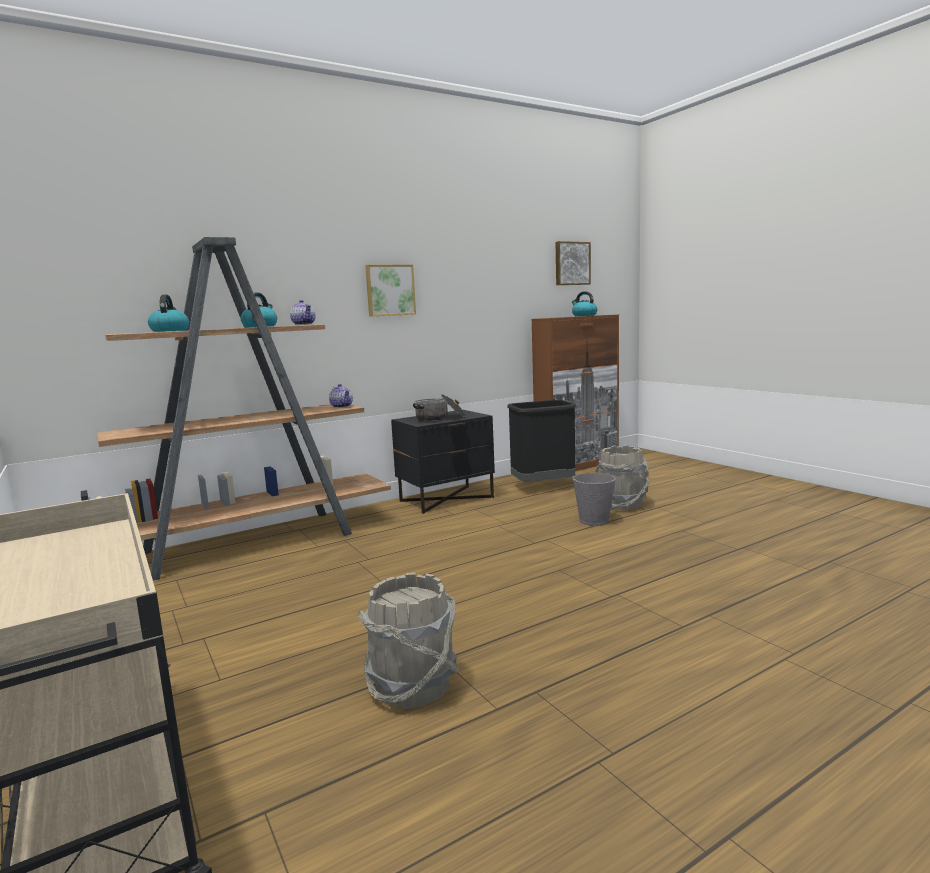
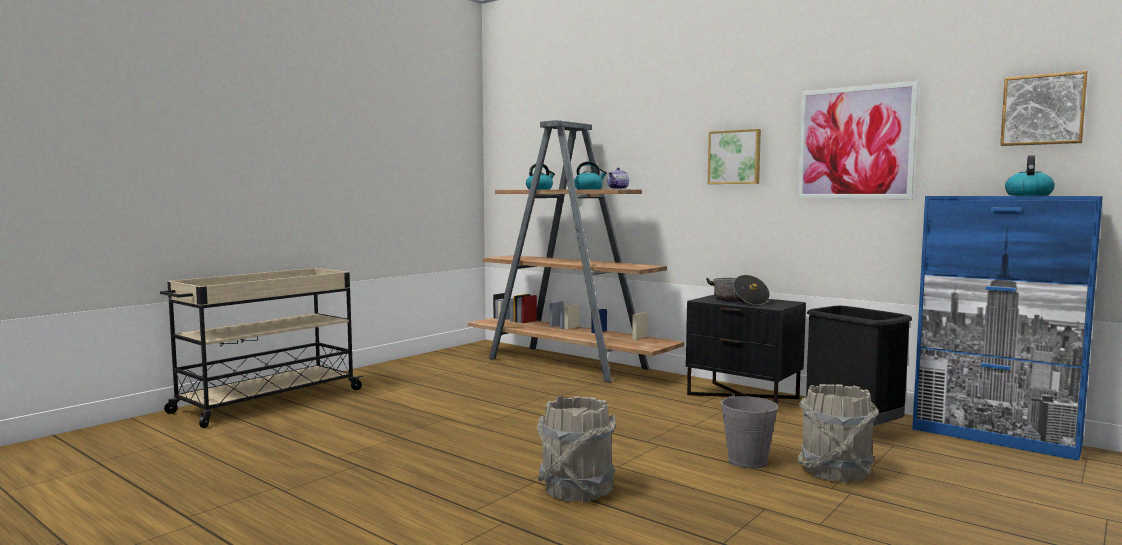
camera: 70 degrees right, 5 degrees down
(342, 406) = (638, 267): teapot -> none
(413, 686) = (364, 434): grey bucket -> grey bucket (577, 490)
(480, 280) = (855, 143): none -> picture
(578, 466) = (995, 438): brown cabinet -> blue cabinet

